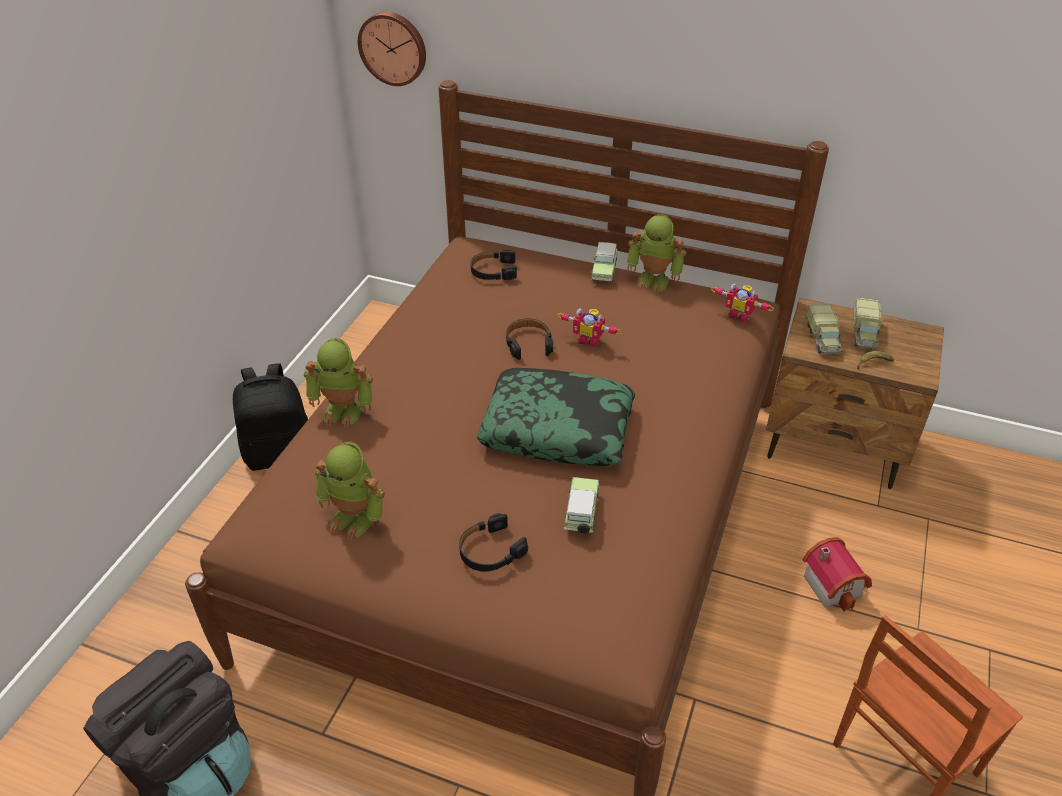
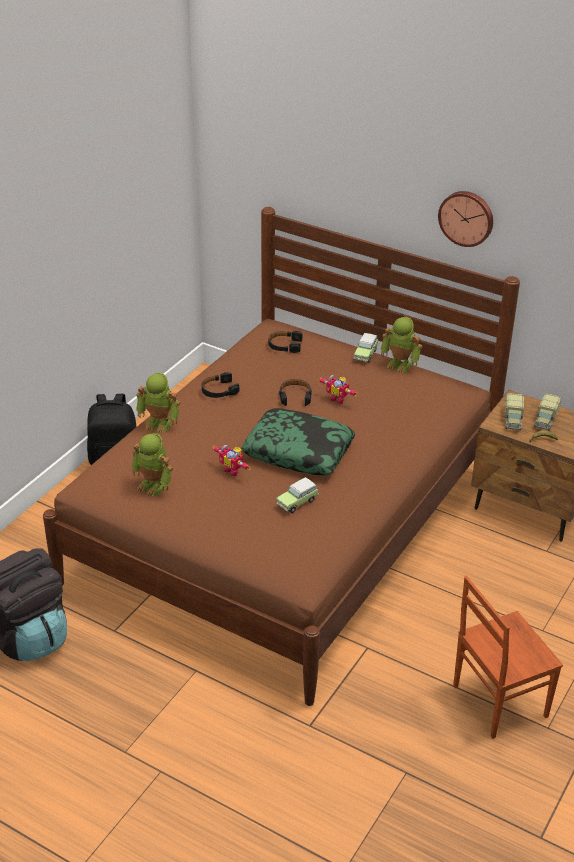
camera: 10 degrees right, 5 degrees down
(393, 48) = (234, 180): wall clock -> wall clock (466, 217)
(490, 551) = (234, 514): black headphones -> black headphones (219, 390)
(581, 514) = (298, 502): toy car -> toy car turned 150 degrees counterclockwise
(740, 315) = (454, 395): toy robot -> toy robot (233, 470)
(834, 584) = (492, 595): toy house -> none

